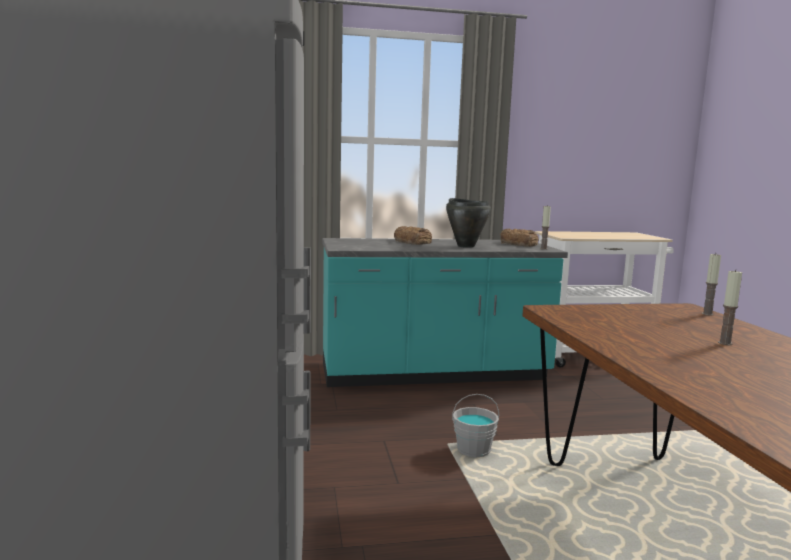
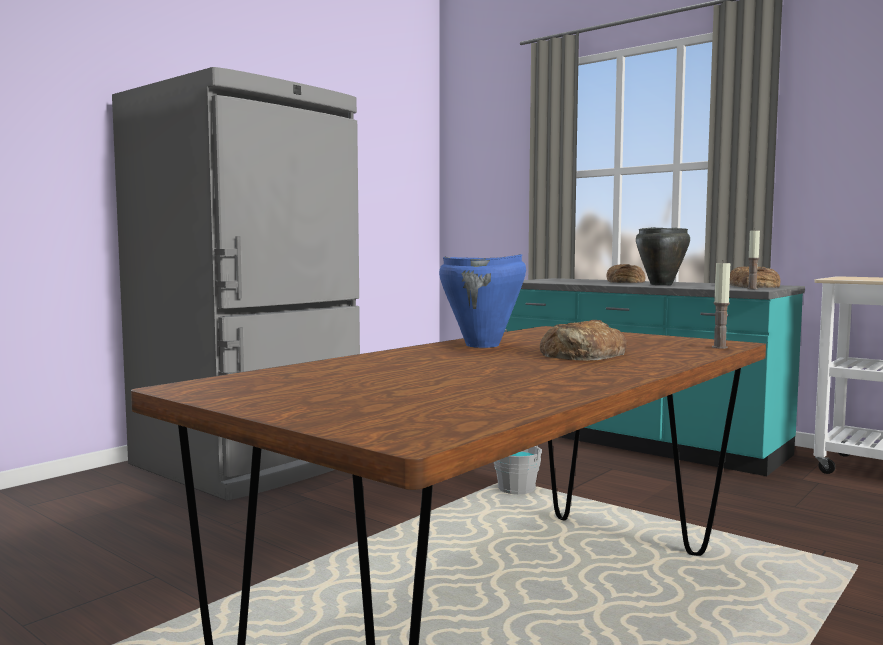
camera: 50 degrees right, 5 degrees down
(641, 347) = (483, 345): none -> blue cooking pot
(725, 343) = (583, 354): candle -> bread

